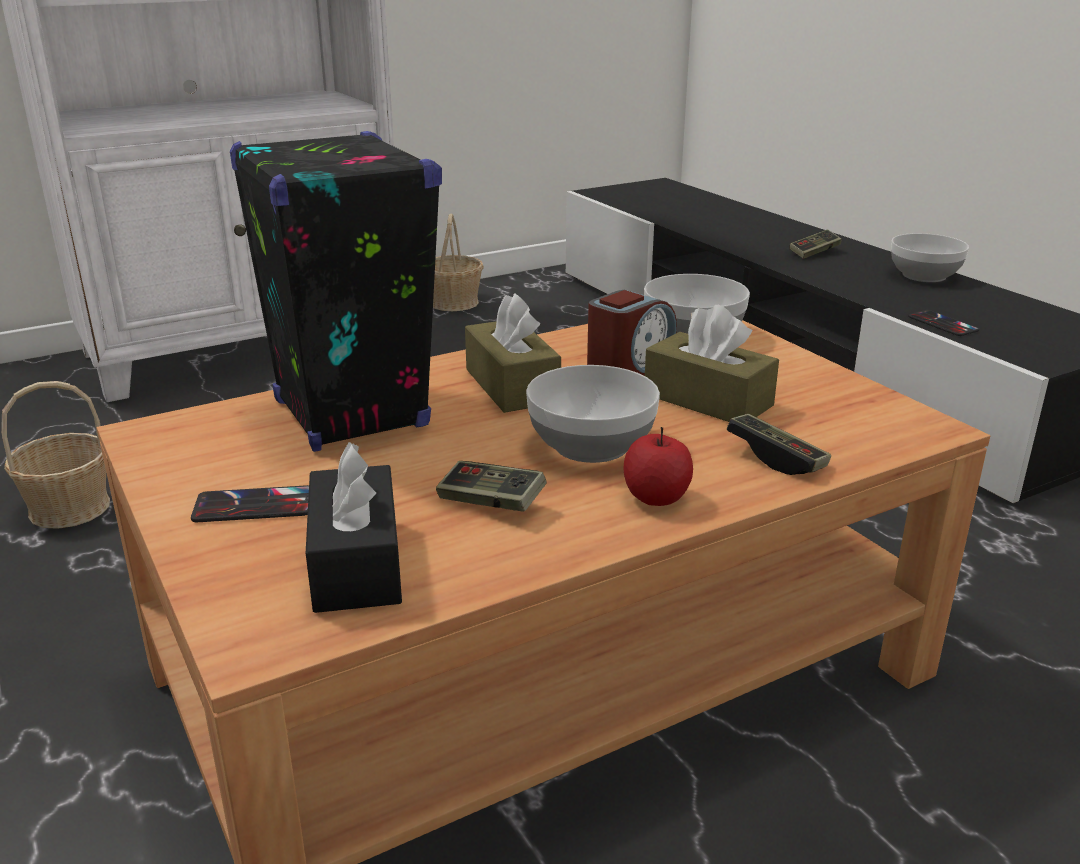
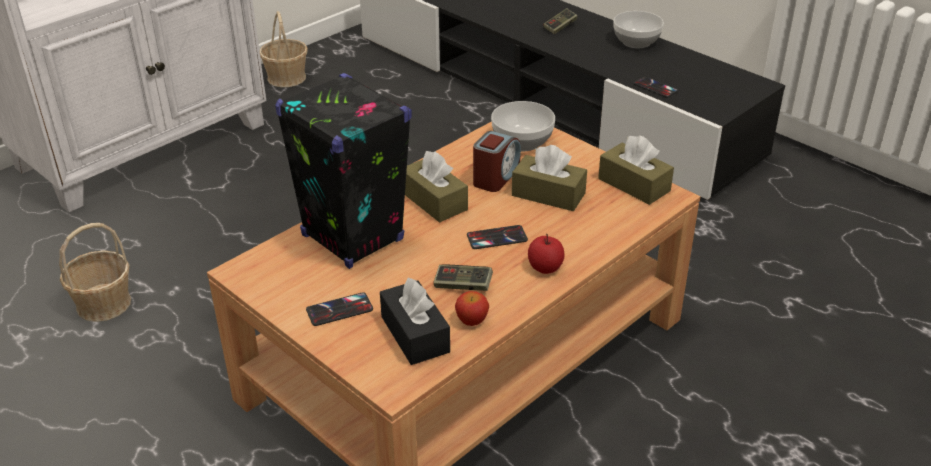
camera: 15 degrees left, 10 degrees up
(474, 558) = (472, 321): none -> apple
(589, 444) = (497, 238): bowl -> phone
(776, 458) = (597, 231): game controller -> none
(866, 405) = (634, 185): none -> brown tissue box

